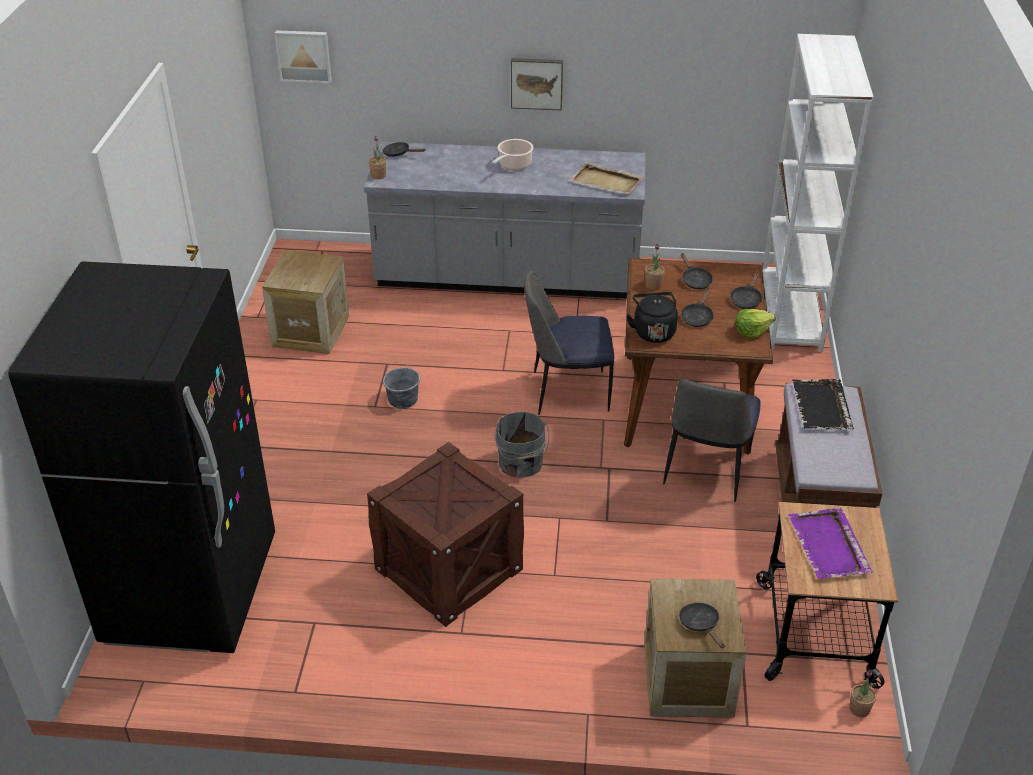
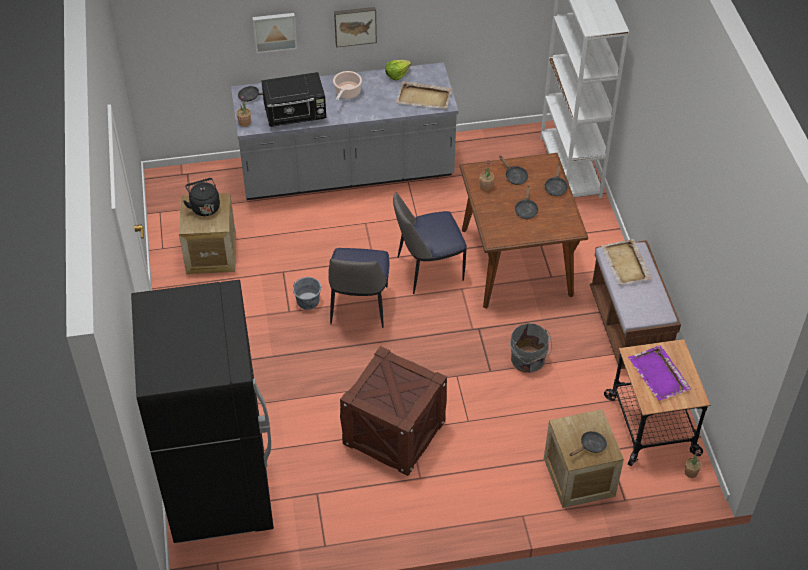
camera: 15 degrees left, 10 degrees up
(304, 55) = (163, 33): picture -> picture (274, 31)
(443, 177) = (296, 115): none -> black microwave
(520, 464) = (414, 338): grey bucket -> grey bucket (528, 360)
(653, 331) = (498, 229): black kettle -> black kettle (204, 206)
(701, 625) = (590, 446): black frying pan -> black frying pan turned 90 degrees clockwise
(706, 471) = (547, 316): chair -> chair (359, 307)
(751, 331) = (567, 215): lettuce -> lettuce (397, 74)
(821, 407) = (626, 264): black tray -> beige tray

